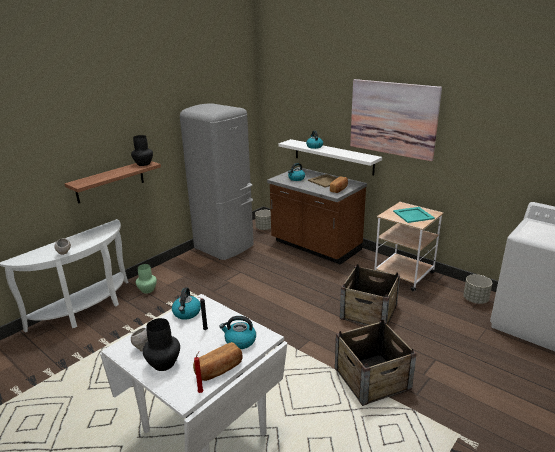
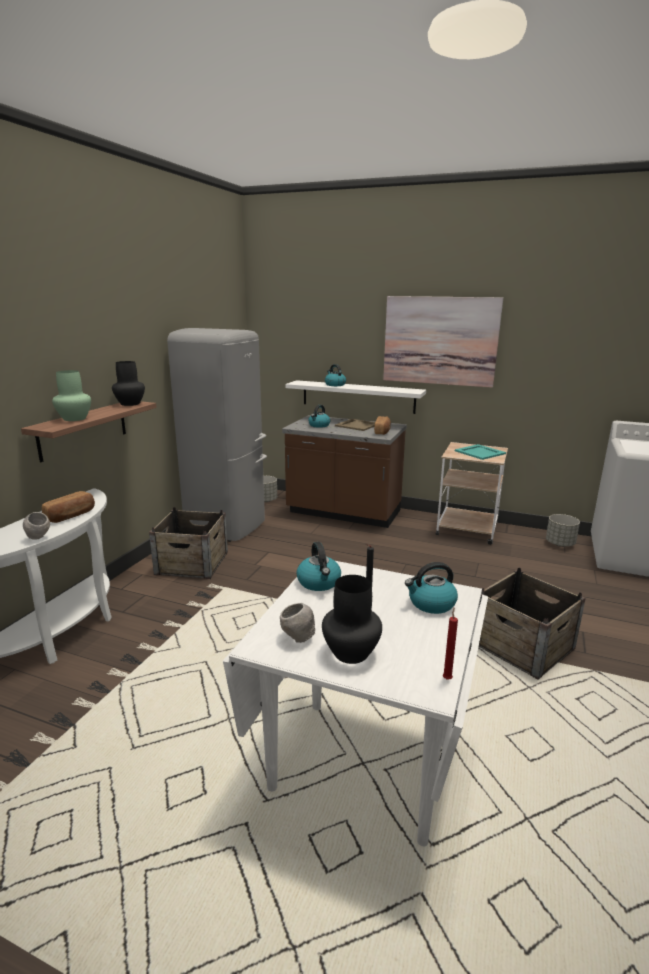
camera: 20 degrees left, 5 degrees down
(148, 290) = (147, 592): green vase -> green vase (75, 418)
(219, 370) = (442, 644): bread -> bread (71, 515)
(368, 311) = (459, 573): crate -> crate (192, 562)

